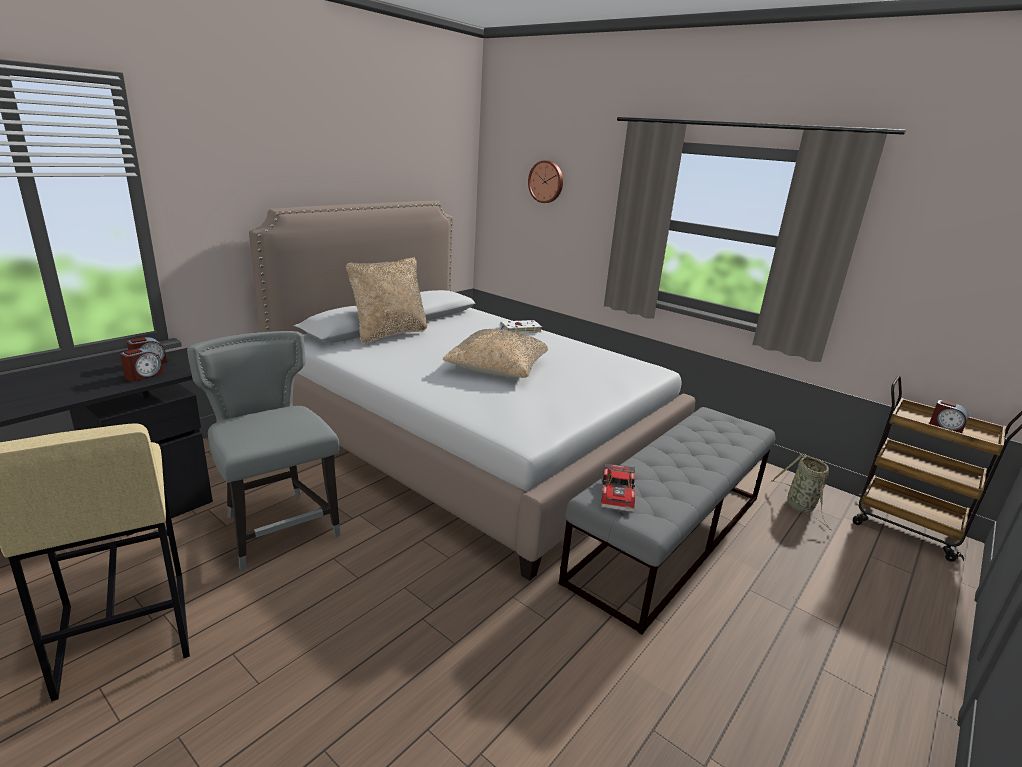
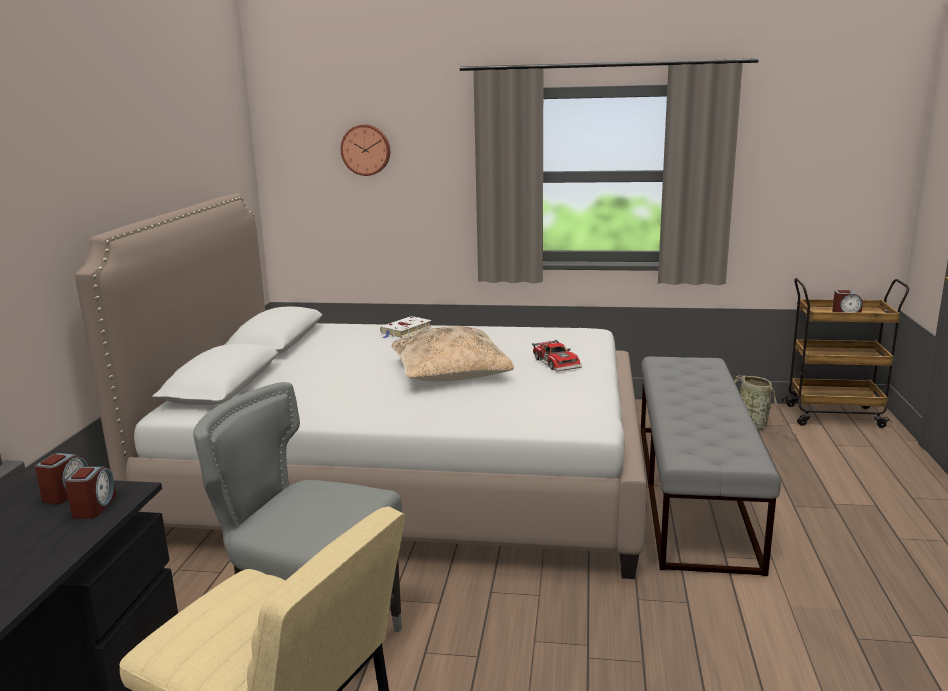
camera: 30 degrees left, 5 degrees down
(391, 335) = (275, 375): beige pillow -> none
(619, 494) = (697, 449): toy car -> toy car (557, 362)

